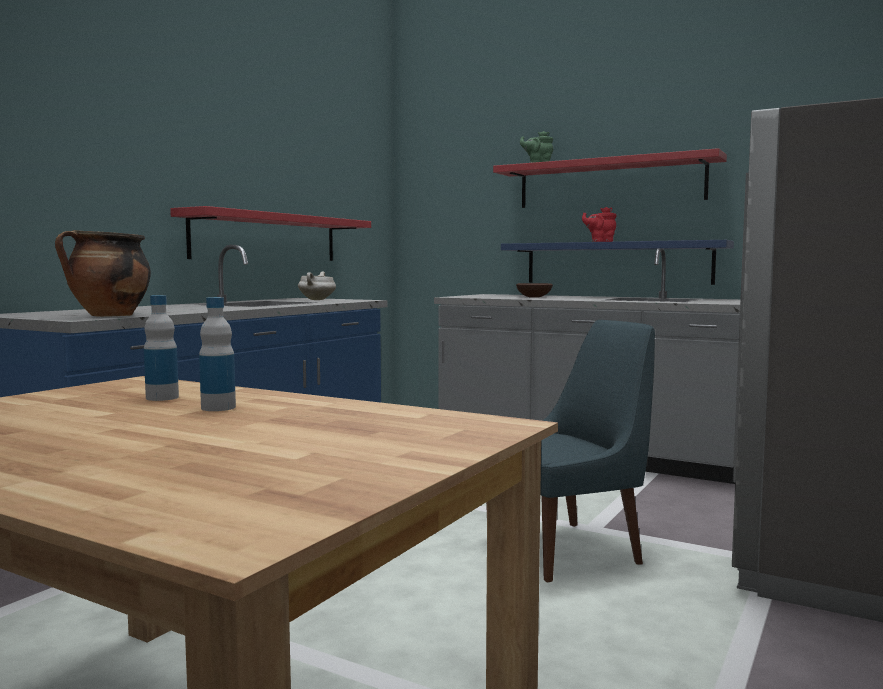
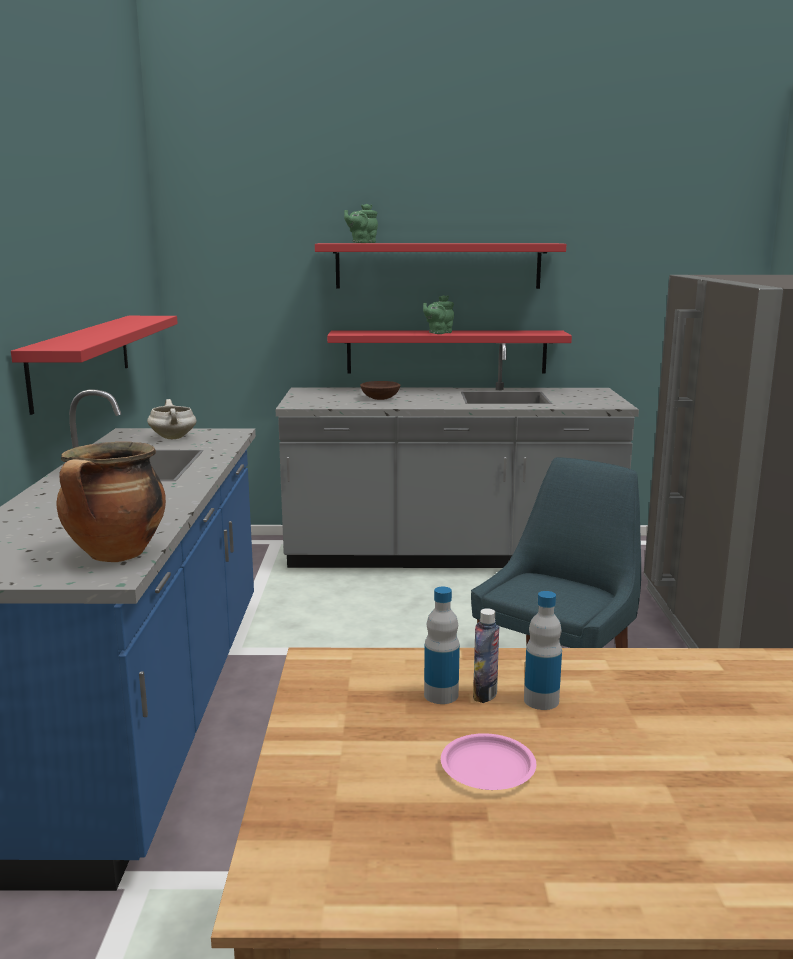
camera: 30 degrees left, 10 degrees up
(80, 420) = (488, 768): none -> pink plate
(190, 401) = (485, 694): none -> bottle
(600, 241) = (438, 333): red teapot -> green teapot
(616, 263) = (446, 352): blue shelf -> red shelf

